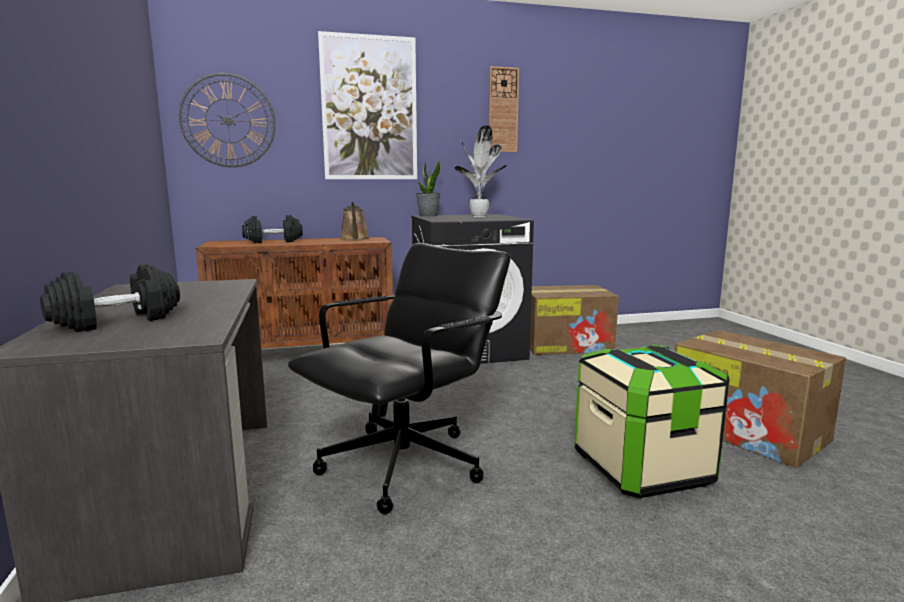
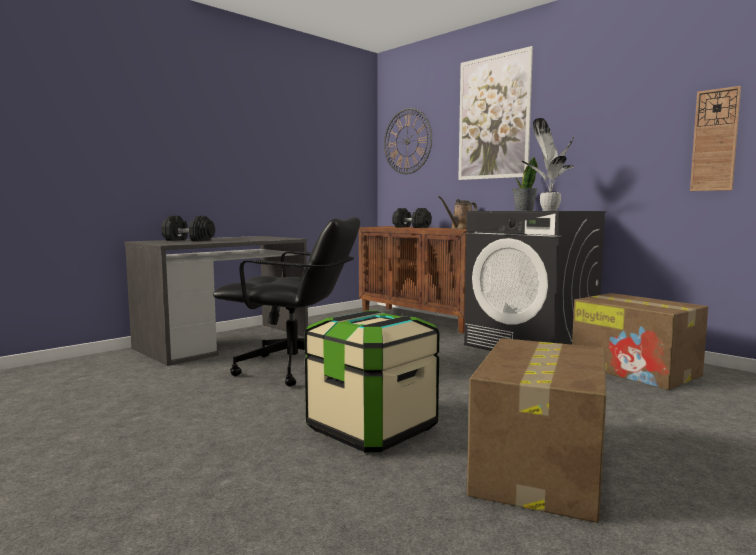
camera: 60 degrees right, 5 degrees down
(503, 110) = (619, 96): wall clock -> wall clock (715, 140)

